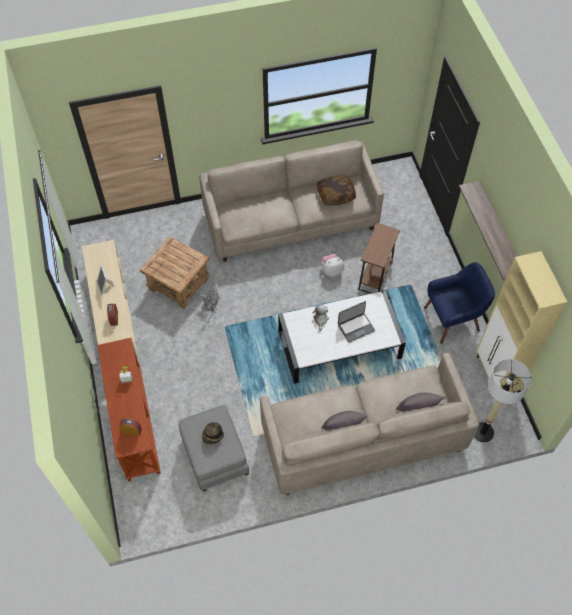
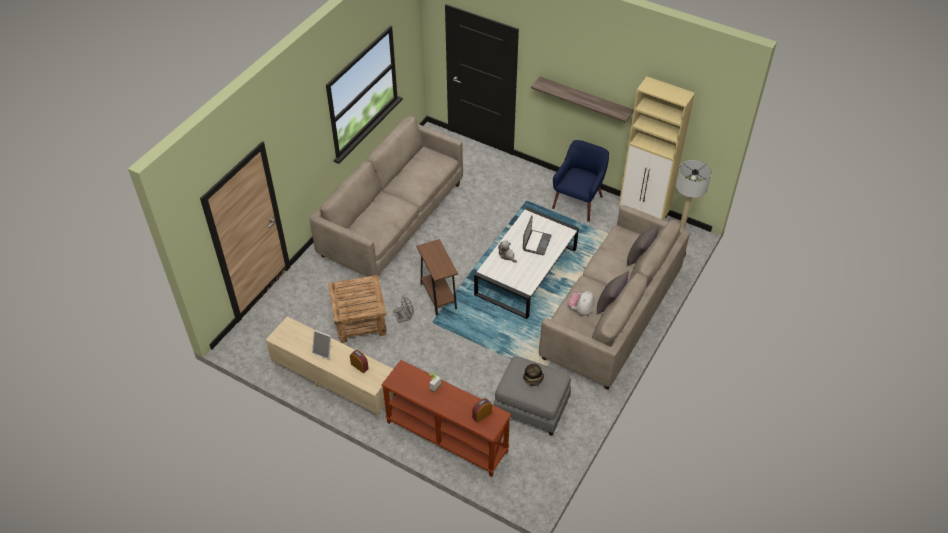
camera: 45 degrees left, 10 degrees down
(331, 270) = (463, 230): plush toy -> plush toy (580, 310)
(336, 195) = (423, 168): pillow -> none
(375, 276) = (497, 212): brown side table -> brown side table (438, 296)

